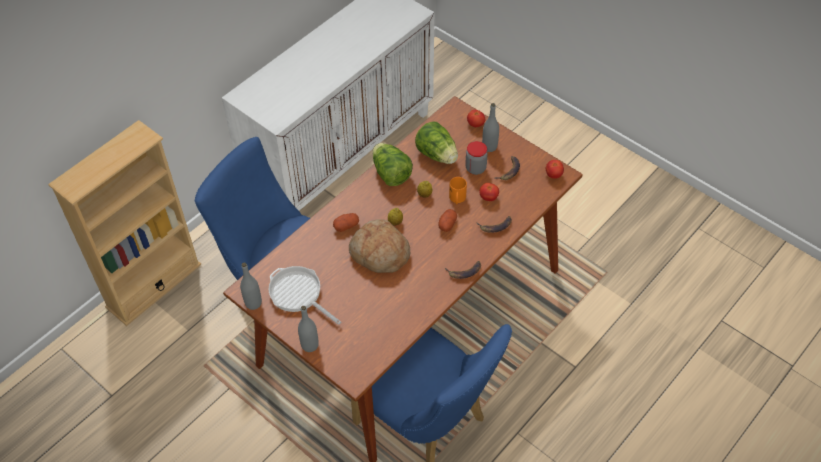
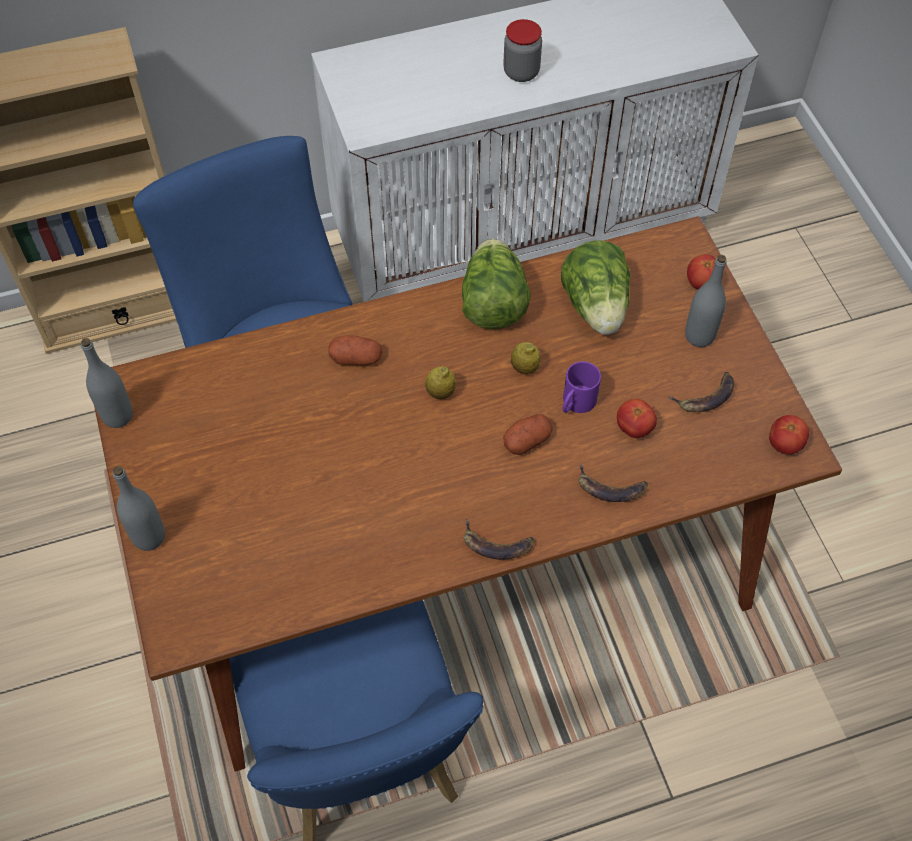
camera: 30 degrees right, 5 degrees up
(298, 294) = (196, 437): frying pan -> none
(379, 253) = (375, 434): bread -> none
(457, 199) = (576, 404): orange mug -> purple mug
(475, 168) = (647, 363): jar -> jar (521, 72)

